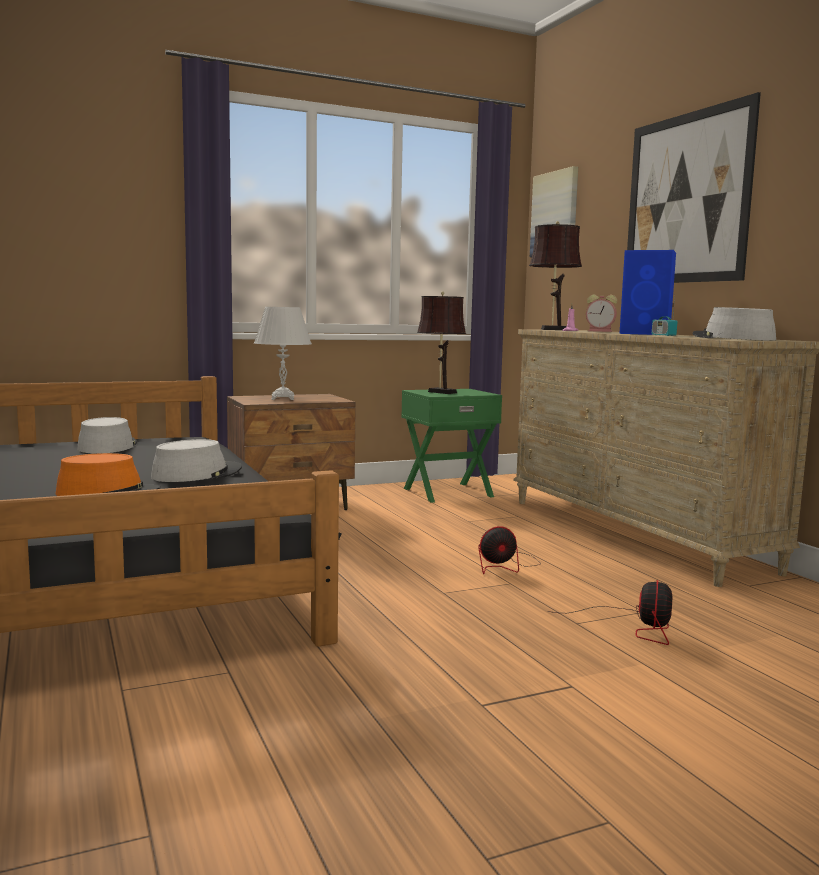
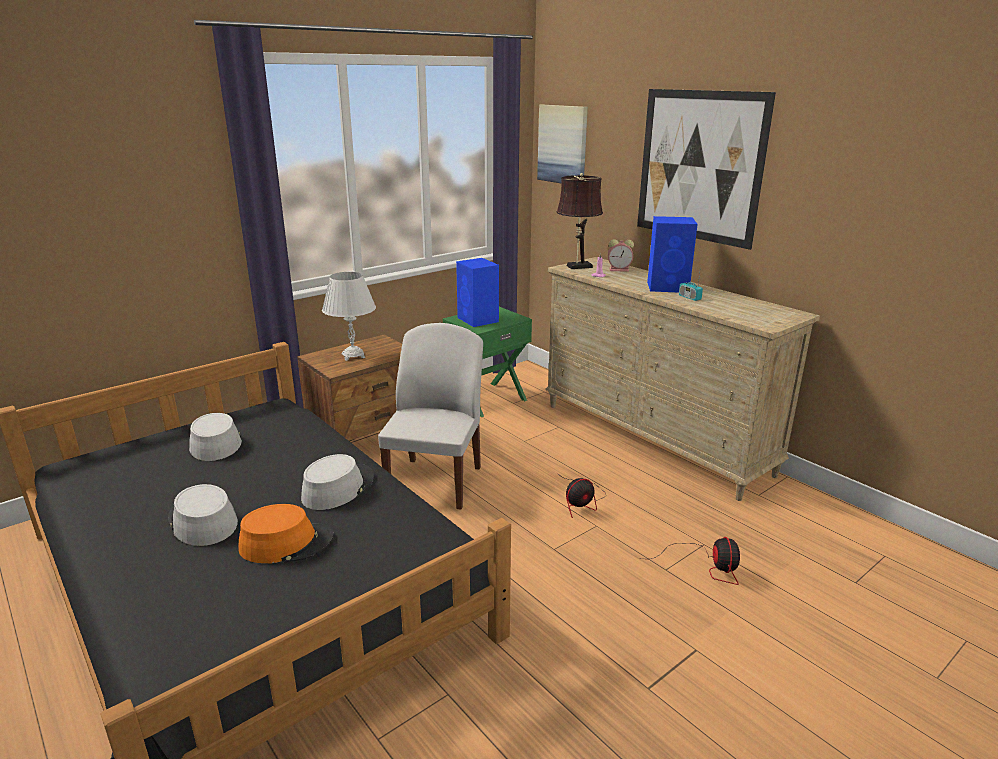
camera: 15 degrees left, 15 degrees up
(343, 536) = (436, 482): none -> white chair
(440, 392) = (478, 320): brown table lamp -> blue speaker
(732, 338) = (751, 311): grey hat -> grey hat (202, 521)

